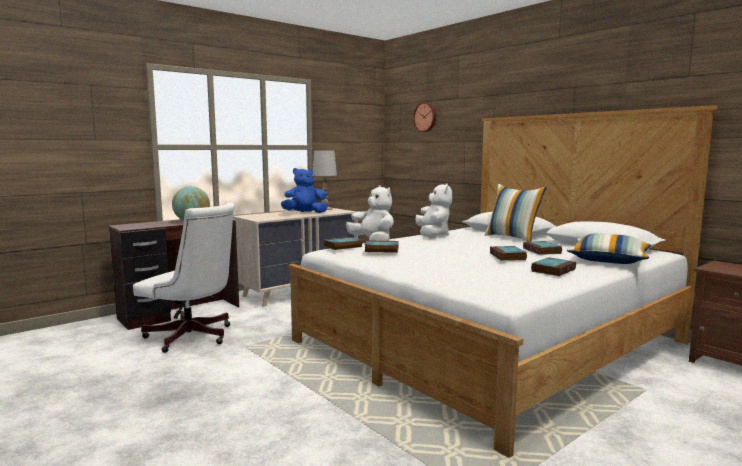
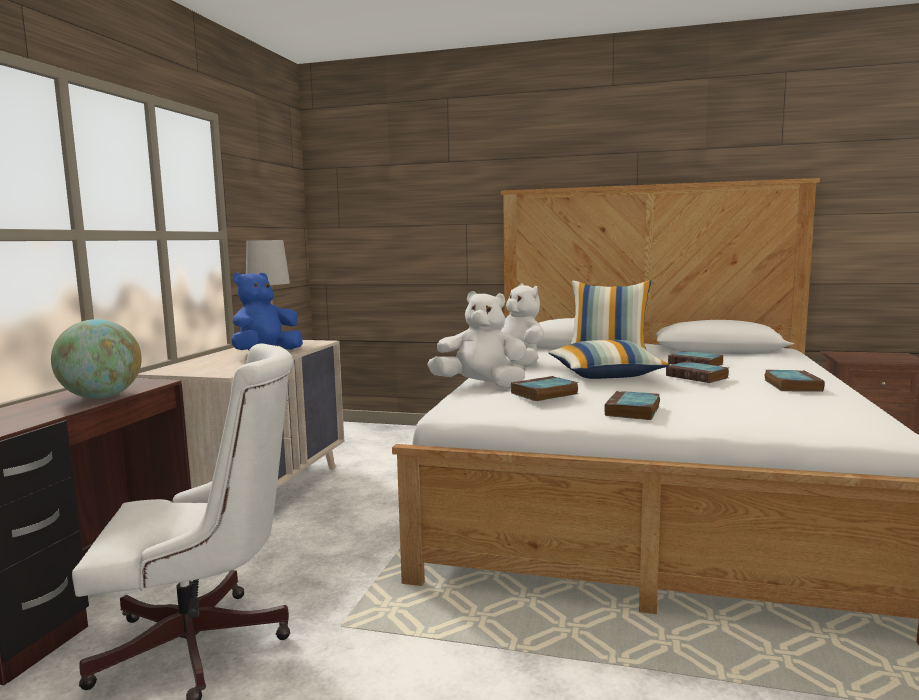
camera: 35 degrees left, 0 degrees up
(342, 246) = (471, 398): book -> book (633, 411)
(425, 117) = (391, 188): wall clock -> none
(608, 261) = (783, 365): pillow -> pillow (605, 375)

